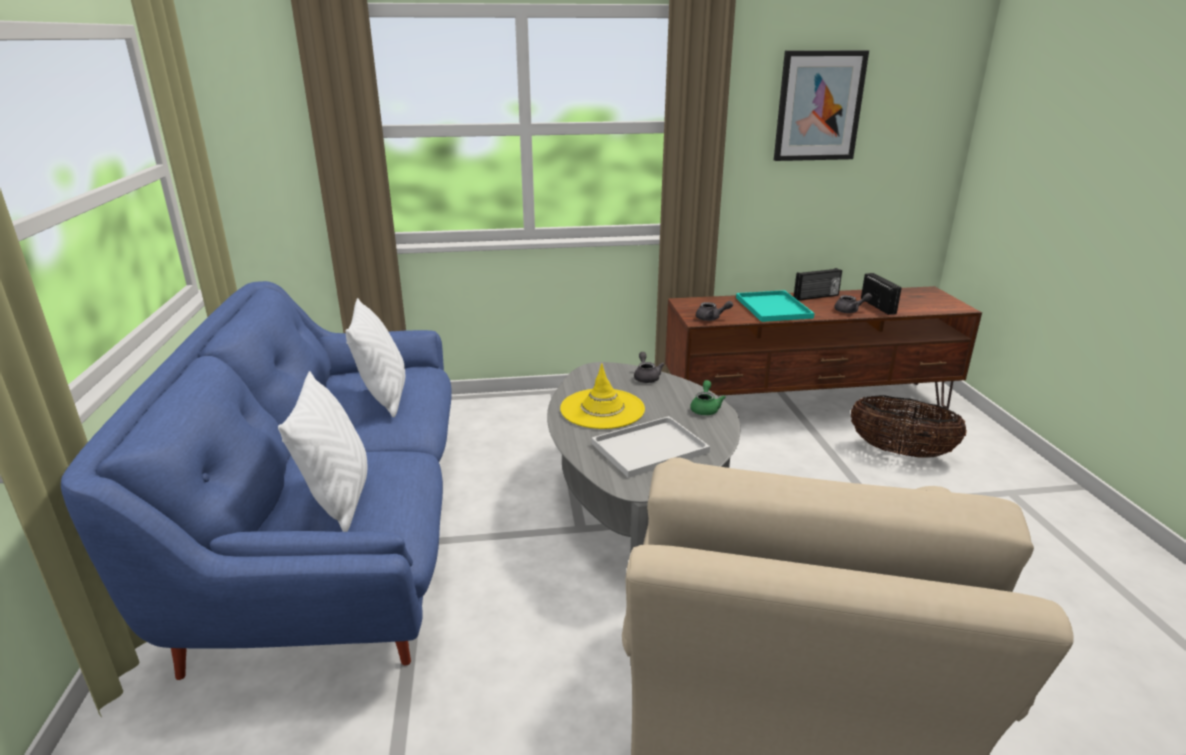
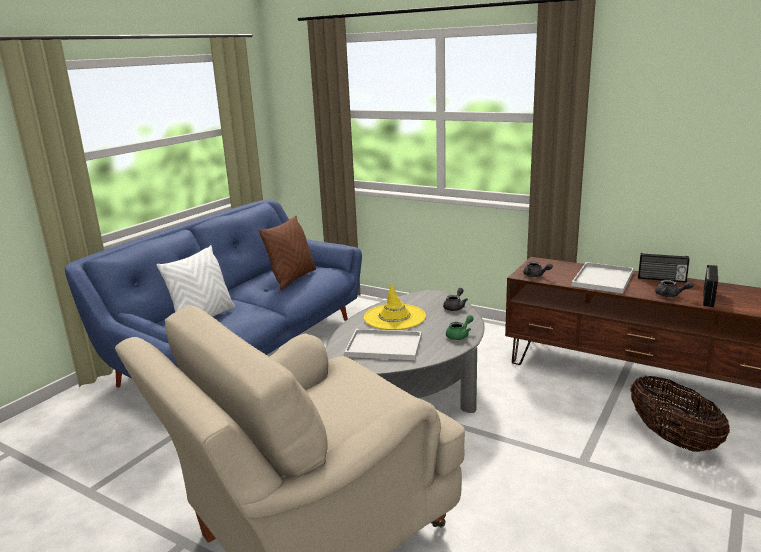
camera: 40 degrees right, 5 degrees down
(384, 396) = (292, 279): white pillow -> brown pillow
(774, 308) = (603, 279): turquoise tray -> white tray
(819, 106) = (687, 104): picture -> none

